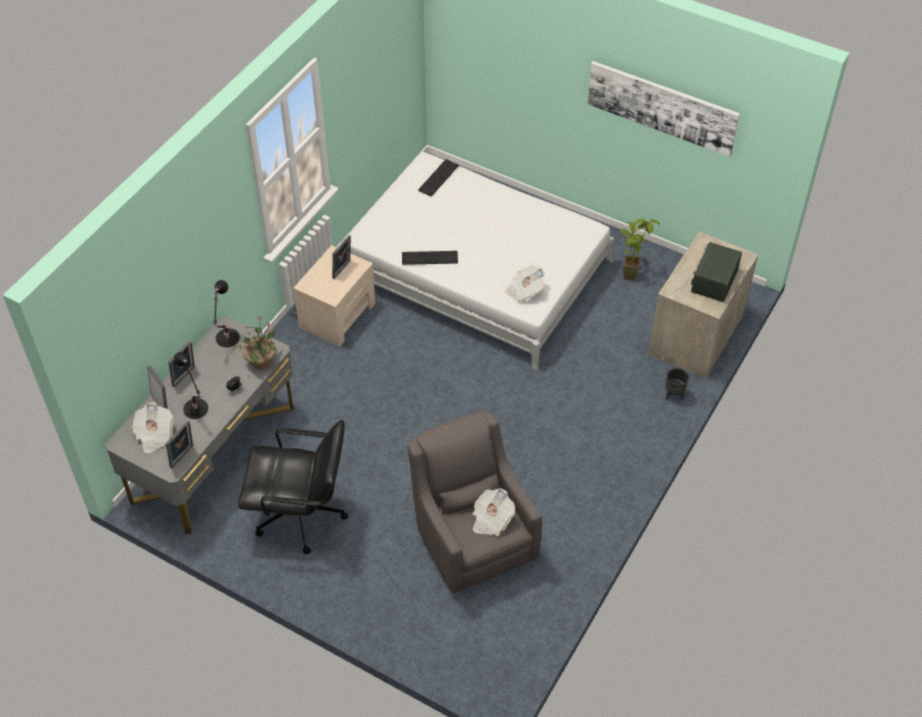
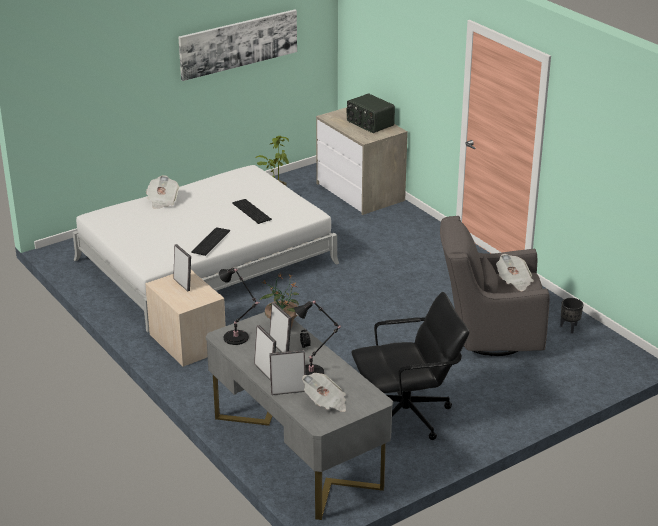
camera: 65 degrees left, 20 degrees down
(183, 457) = (366, 391): picture frame -> picture frame (280, 347)
(301, 515) = (407, 416): black office chair -> black office chair turned 45 degrees clockwise
(438, 177) = (119, 214): keyboard -> keyboard (250, 211)
(524, 291) = (289, 212): newspaper -> newspaper (162, 201)
(674, 395) = (411, 216): black planter -> black planter (570, 328)

